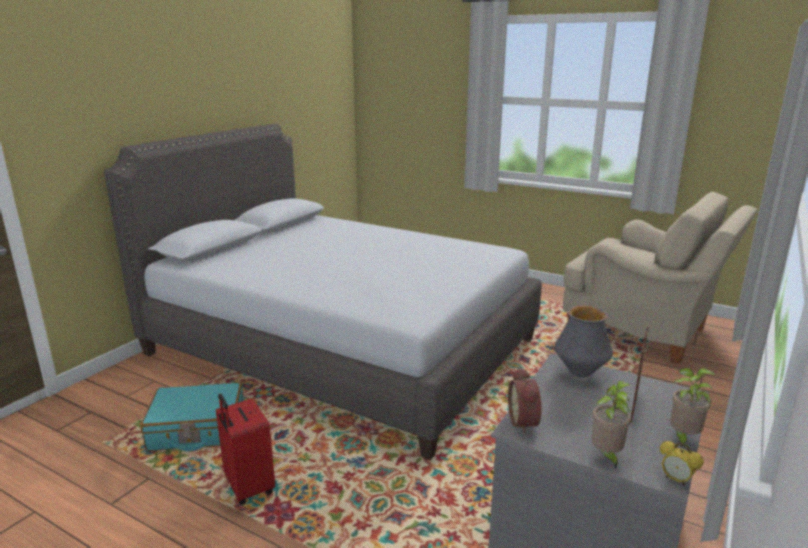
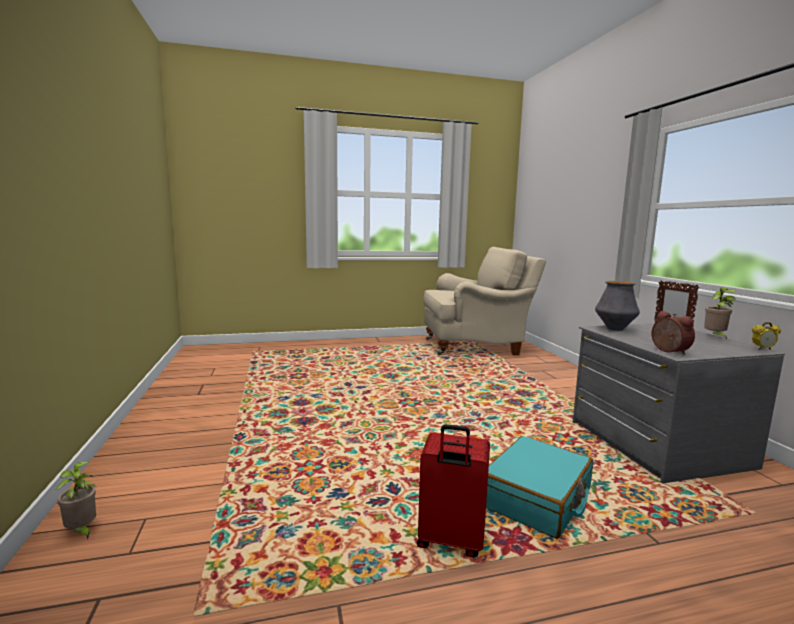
camera: 45 degrees left, 10 degrees down
(197, 429) = (300, 530): turquoise suitcase -> turquoise suitcase (537, 498)
(341, 347) = (311, 411): grey bed -> none
(525, 422) = (668, 351): alarm clock -> alarm clock turned 150 degrees counterclockwise
(606, 456) = (726, 350): potted plant -> potted plant (81, 531)

